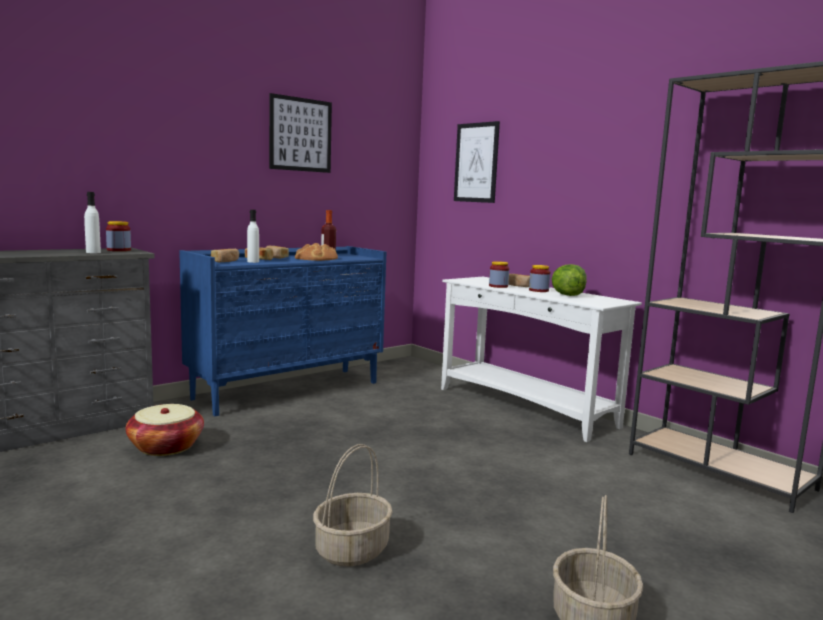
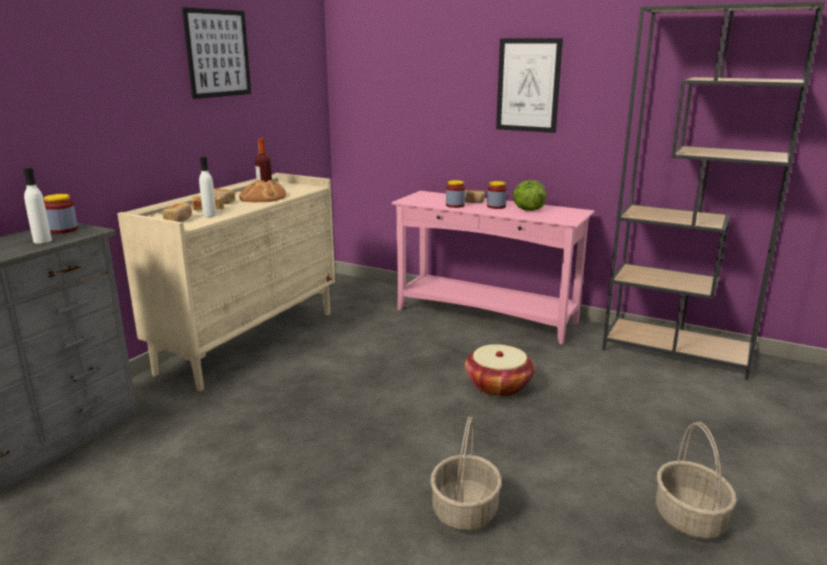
camera: 20 degrees left, 10 degrees up
(166, 447) = (182, 442): basket -> basket (498, 386)
(289, 390) = (251, 341): blue cabinet -> beige cabinet
(476, 162) = (401, 71): picture -> picture (528, 85)
(526, 407) = (486, 316): white console table -> pink console table

